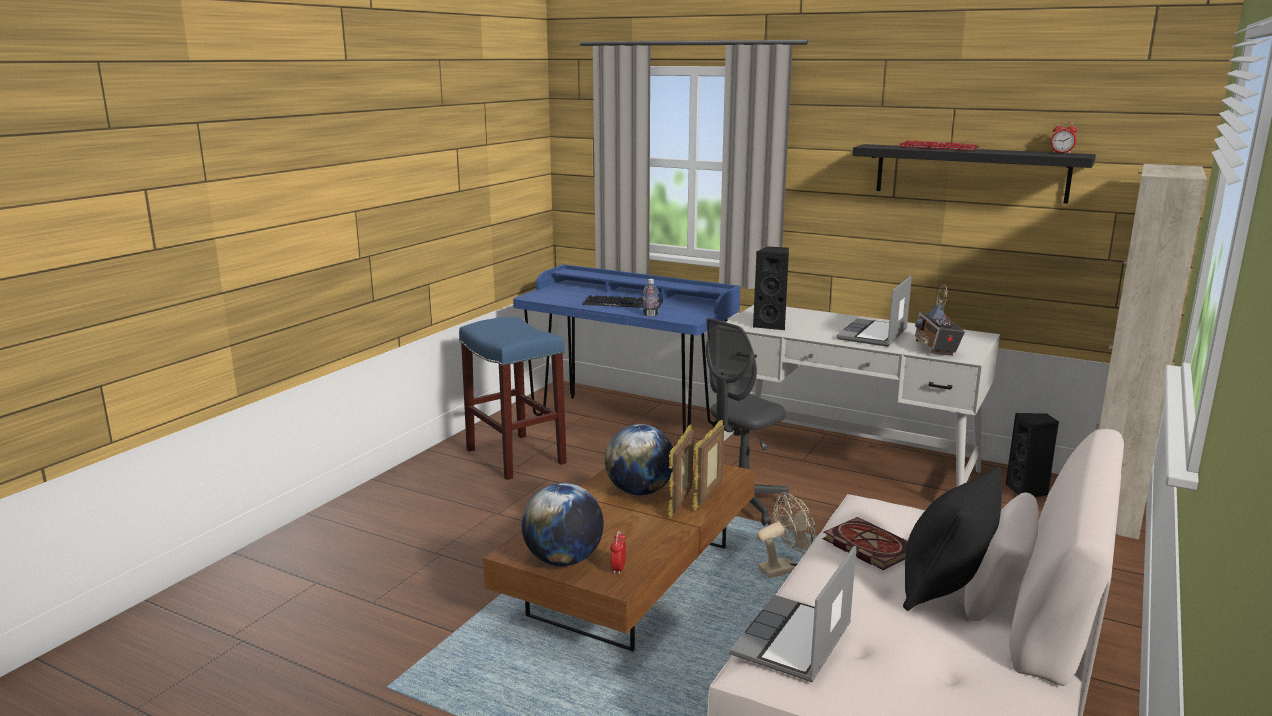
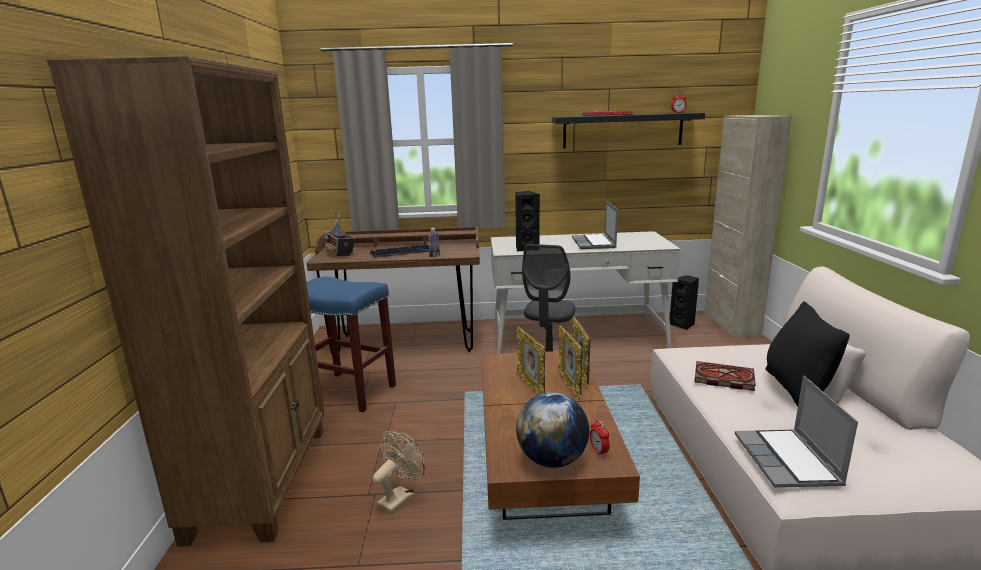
camera: 30 degrees left, 0 degrees up
(367, 511) = (263, 479): none -> brown bookcase
(626, 421) = (405, 343): blue desk -> brown desk
(639, 491) = (531, 387): globe -> picture frame
(784, 568) = (625, 413): beige fan -> beige fan (400, 497)
(936, 349) = (641, 244): radio -> radio (340, 253)

